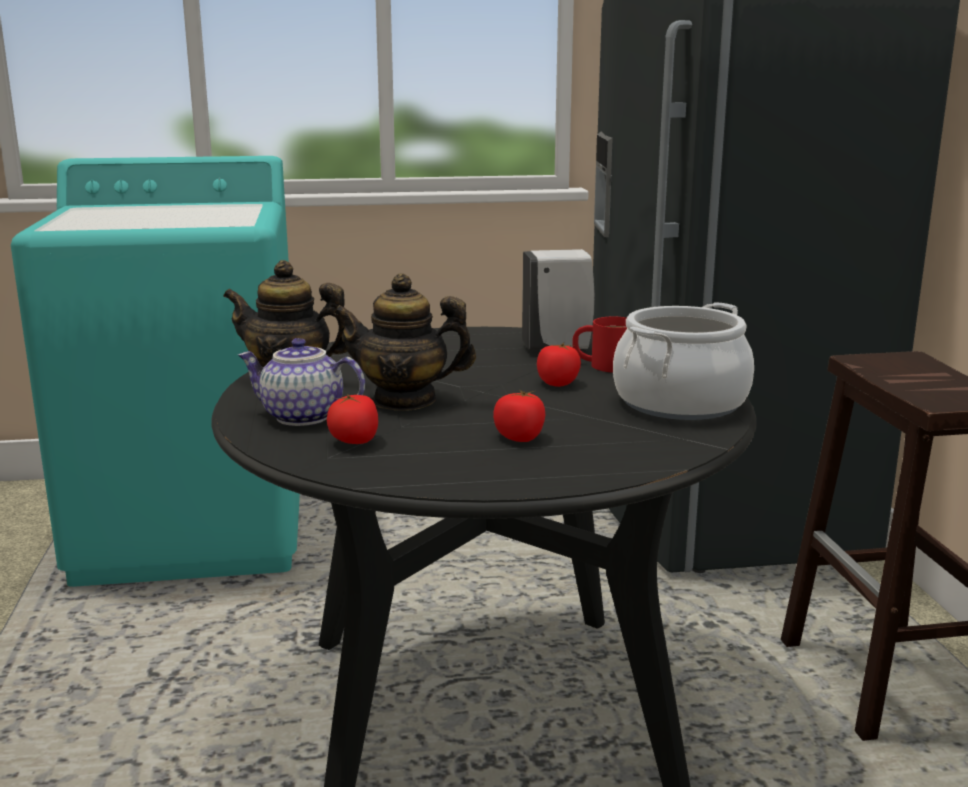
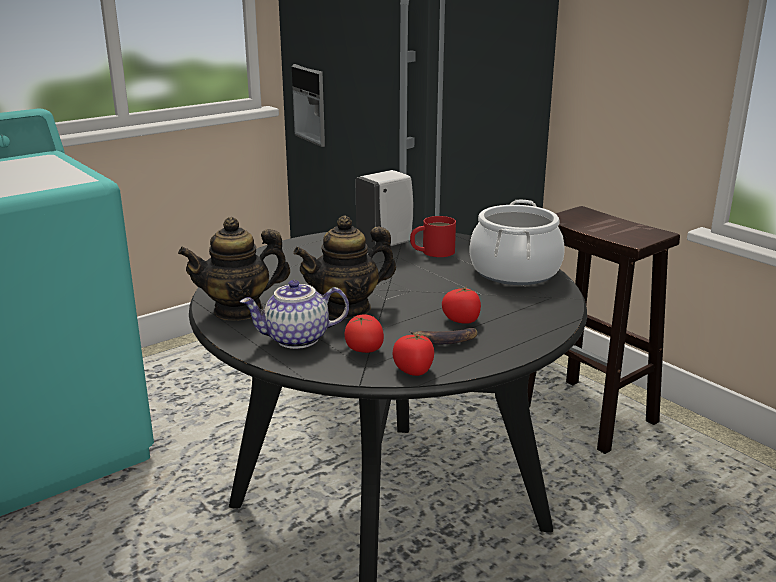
camera: 30 degrees left, 5 degrees up
(462, 452) = (444, 340): none -> banana
(557, 383) = (424, 272): tomato -> tomato (414, 370)

